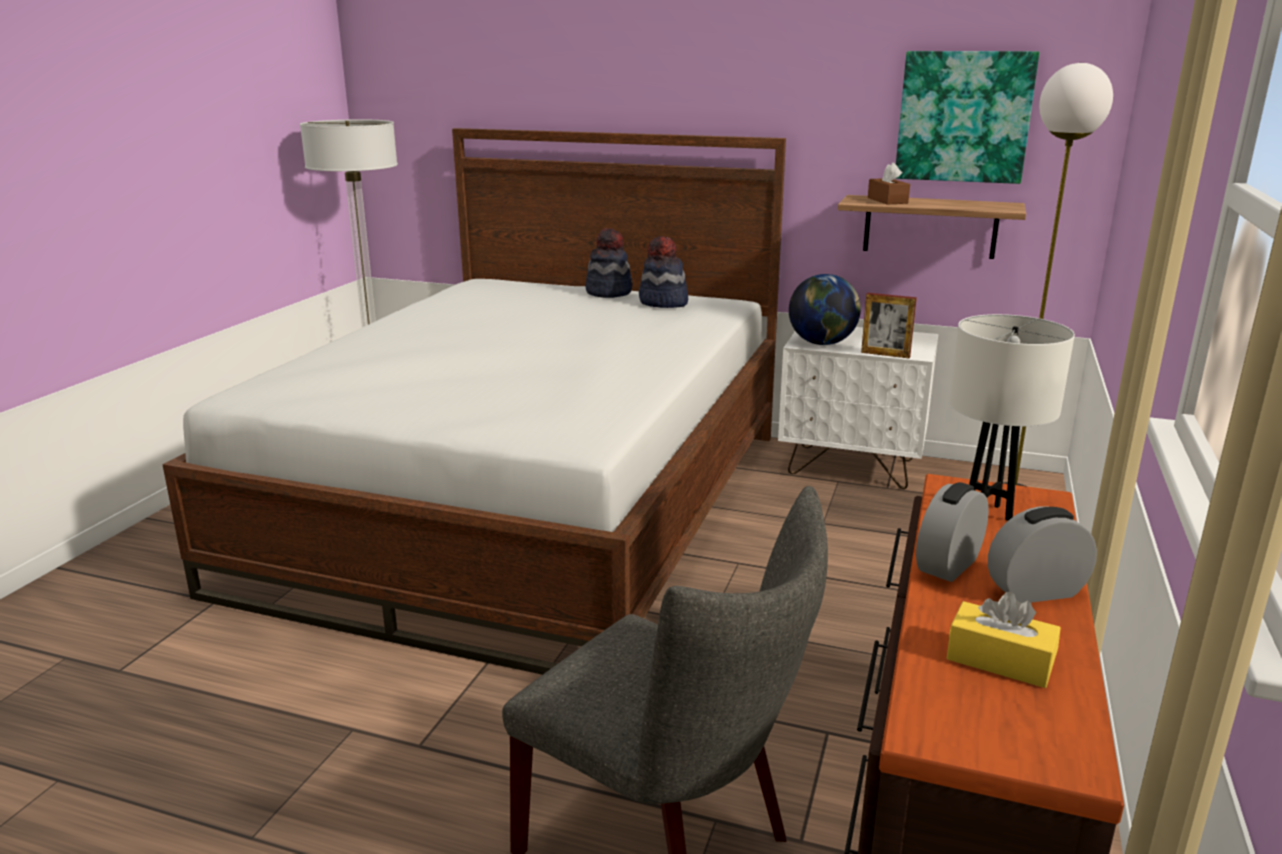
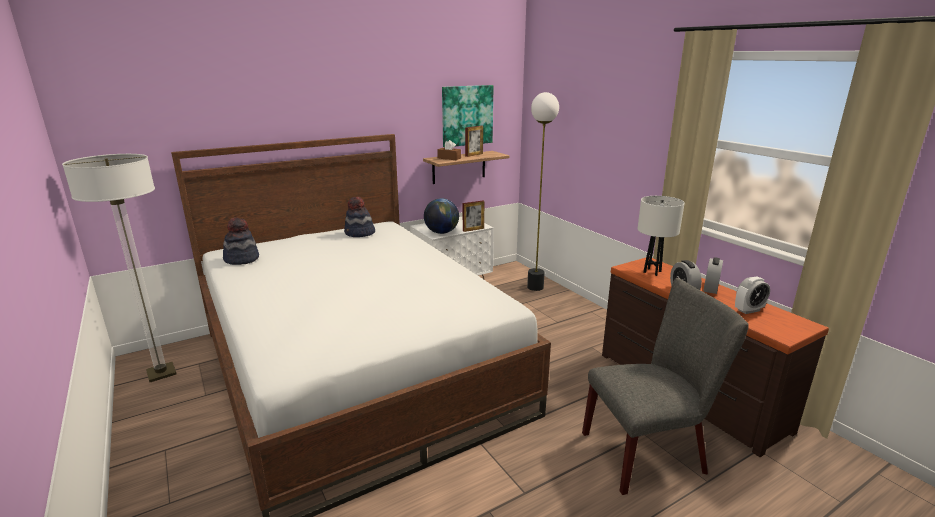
camera: 50 degrees left, 0 degrees up
(609, 292) = (318, 236): hat -> hat (242, 259)
(954, 203) = (474, 155): none -> picture frame
(1000, 660) = (748, 310): yellow tissue box -> alarm clock

